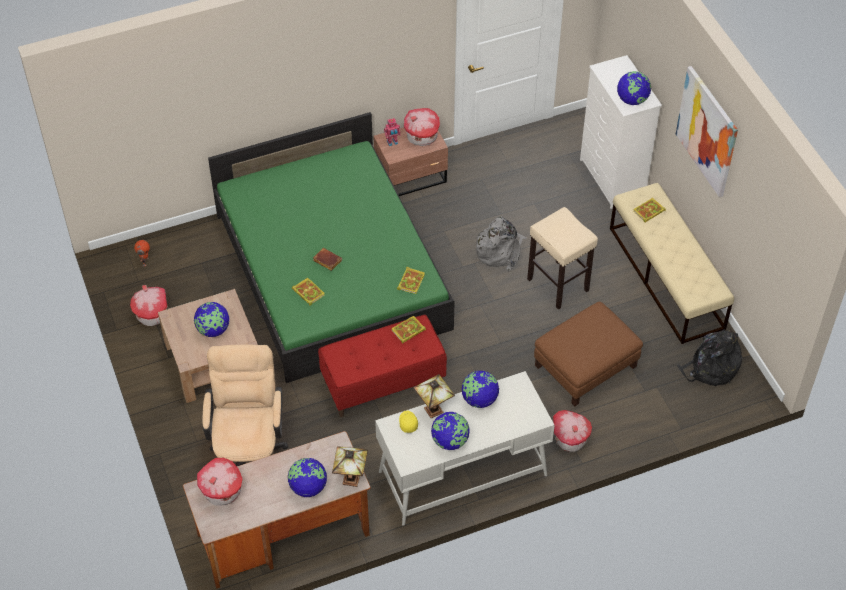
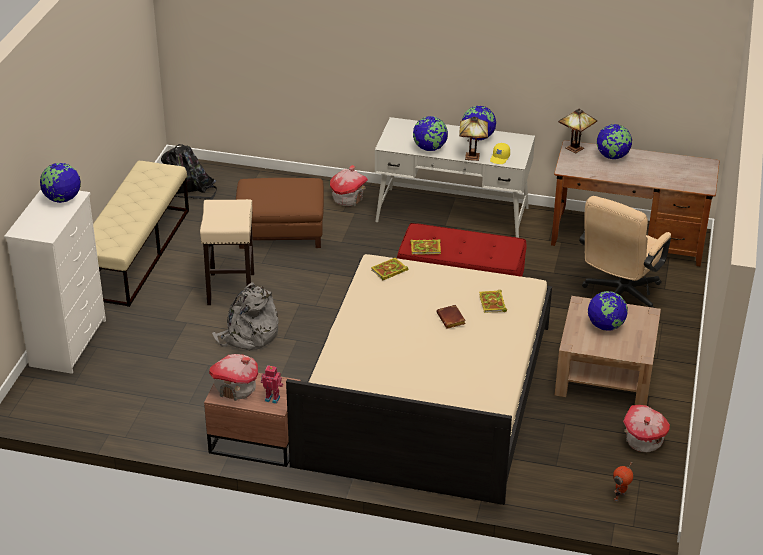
camera: 145 degrees left, 15 degrees down
(222, 491) = (684, 179): toy house -> none
(331, 271) = (426, 394): green bed -> beige bed
(648, 212) = (116, 234): book -> none
(707, 131) = (74, 100): picture -> none

